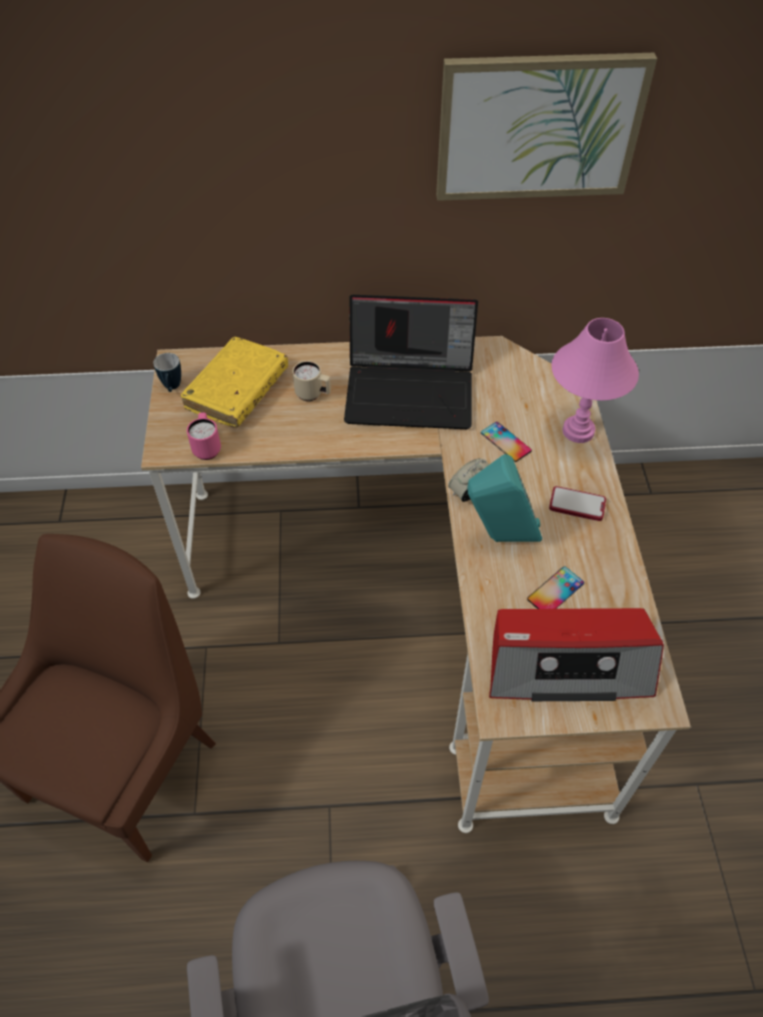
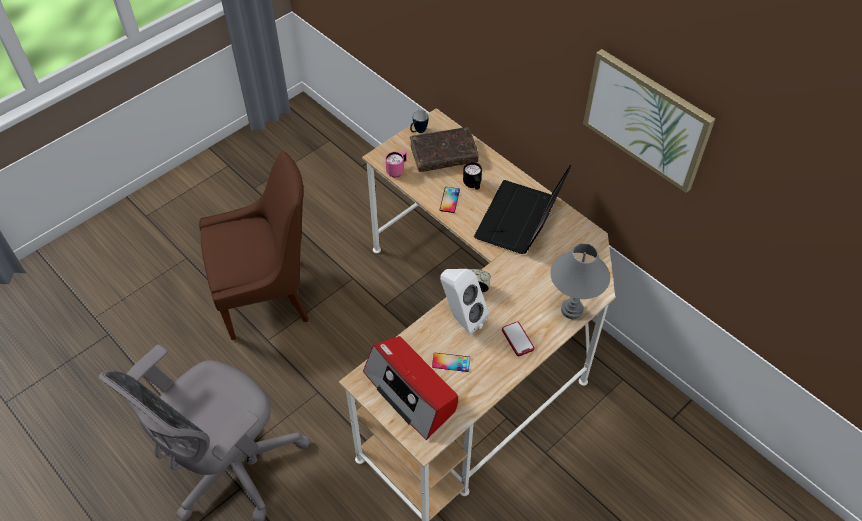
camera: 50 degrees right, 0 degrees up
(237, 390) = (443, 155): yellow book -> brown book
(313, 395) = (473, 185): beige mug -> black mug
(411, 391) = (520, 221): laptop -> laptop turned 60 degrees clockwise
(499, 537) = (461, 318): turquoise speaker -> white speaker
(505, 442) = (528, 283): phone -> phone (449, 200)
(578, 431) = (572, 310): pink table lamp -> grey table lamp

